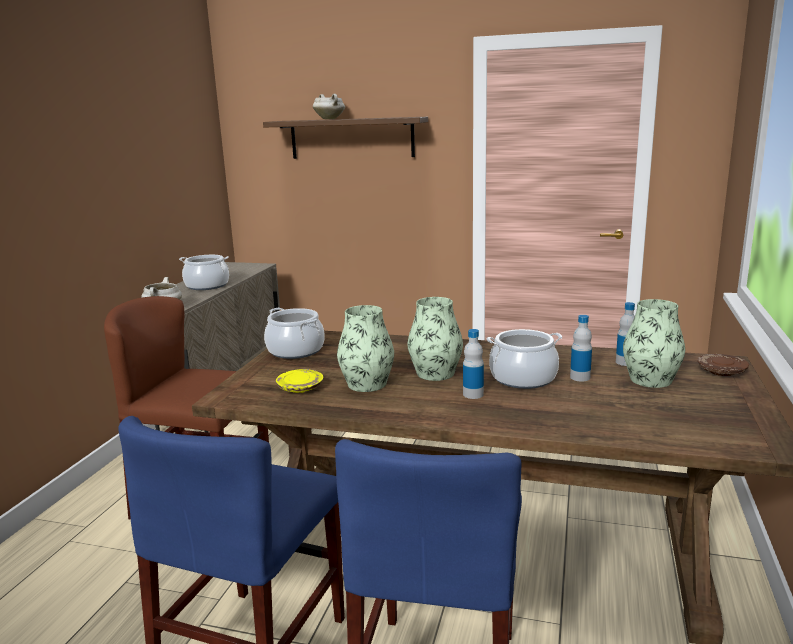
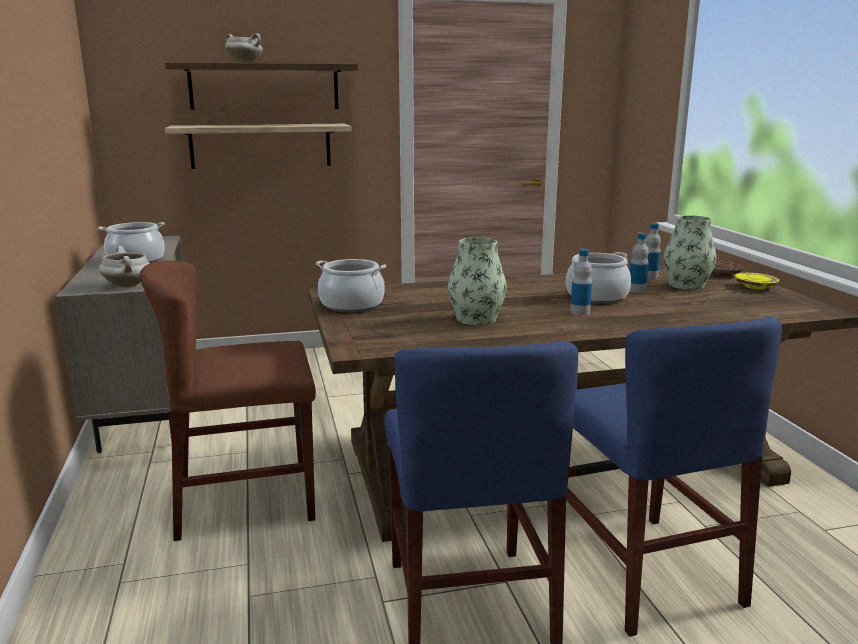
camera: 30 degrees left, 0 degrees up
(300, 388) = (420, 331): yellow plate -> yellow plate (755, 287)
(348, 189) = (261, 146): none -> shelf
(435, 373) = (520, 303): vase -> none

